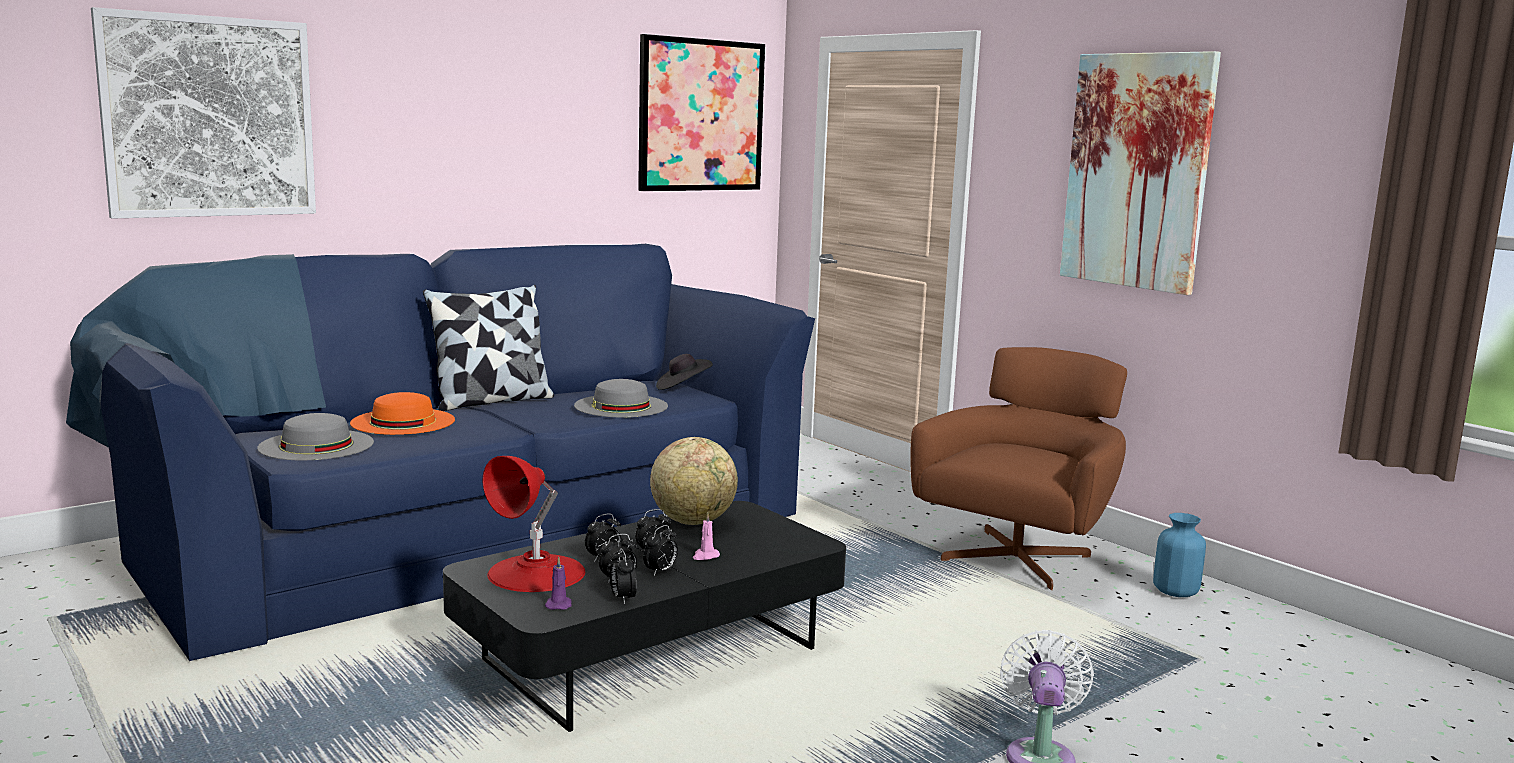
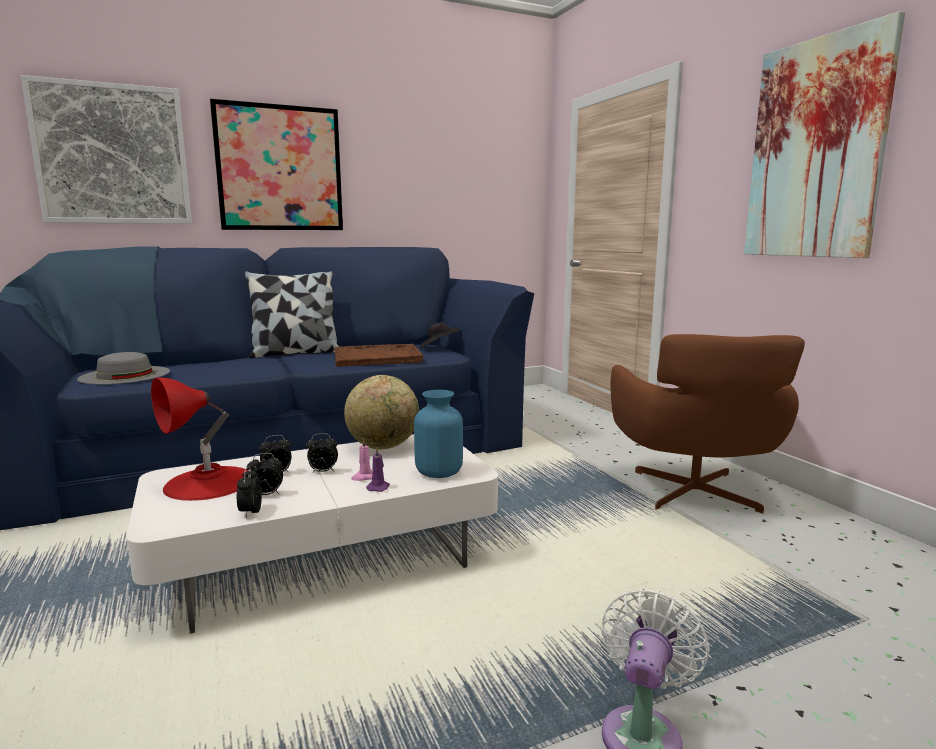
camera: 15 degrees right, 0 degrees up
(403, 421) = (210, 363): orange hat -> none
(558, 605) = (190, 514): purple candle -> purple candle (378, 487)
(621, 406) = (378, 357): grey hat -> brown tray
(651, 655) = (325, 559): black coffee table -> white coffee table
(660, 571) = (311, 489): alarm clock -> none
(701, 115) = (485, 162): picture -> picture (279, 168)
(1018, 557) = (695, 493): brown armchair -> brown armchair turned 135 degrees clockwise
(1175, 592) = (844, 538): blue vase -> blue vase (439, 472)

